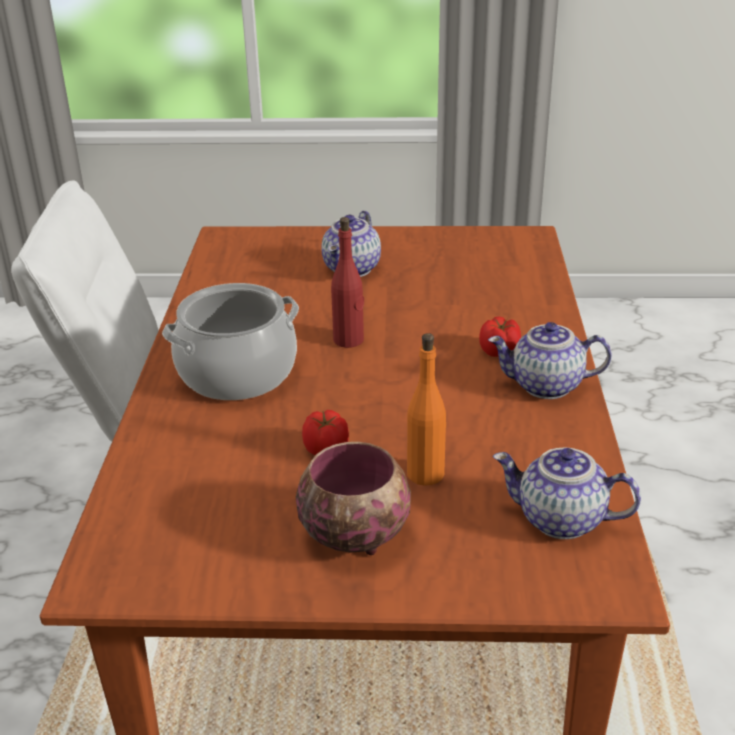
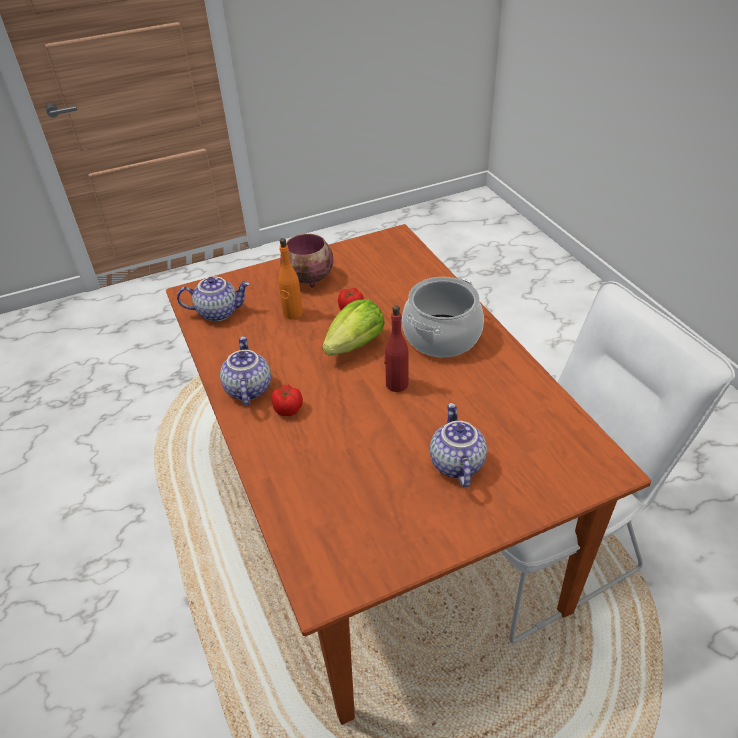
camera: 155 degrees right, 10 degrees up
(361, 396) = (356, 345): none -> lettuce
(545, 387) = (247, 389): teapot -> teapot turned 75 degrees counterclockwise

